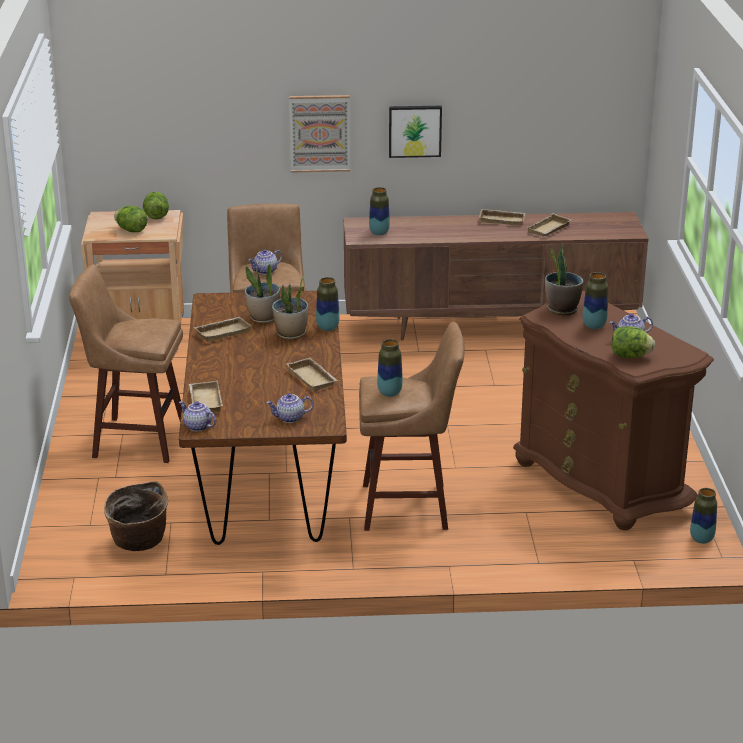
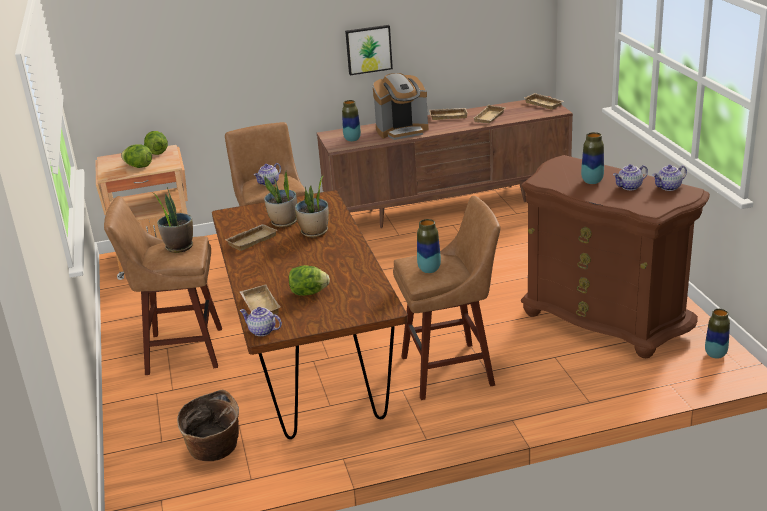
camera: 10 degrees left, 0 degrees up
(290, 418) = (347, 308): teapot -> teapot (668, 187)
(313, 378) = (352, 267): beige tray -> beige tray (544, 104)
(319, 133) = (289, 61): picture -> none
(327, 328) = (345, 221): vase -> none
(440, 230) = (402, 131): none -> coffee machine
(562, 309) = (555, 172): potted plant -> potted plant (179, 247)
(630, 356) = (640, 201): lettuce -> lettuce (308, 293)

